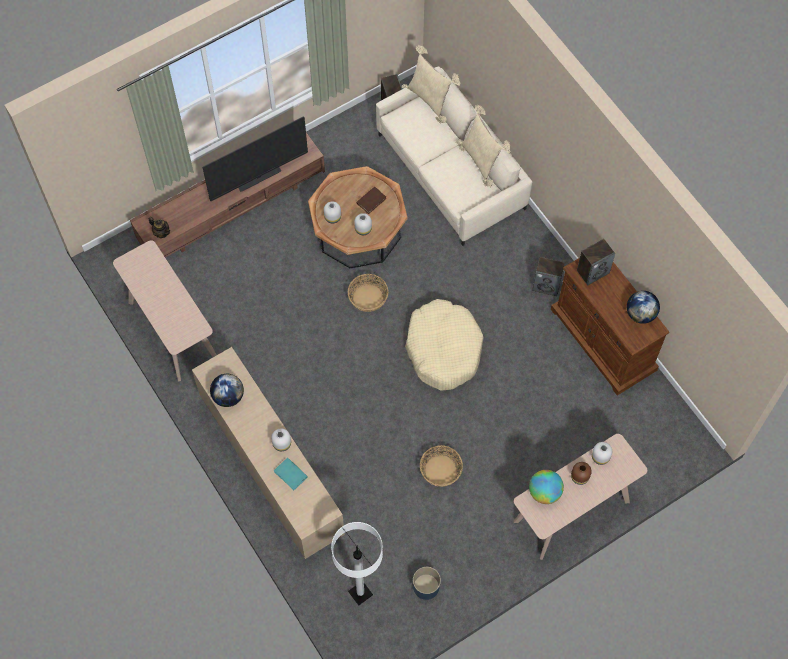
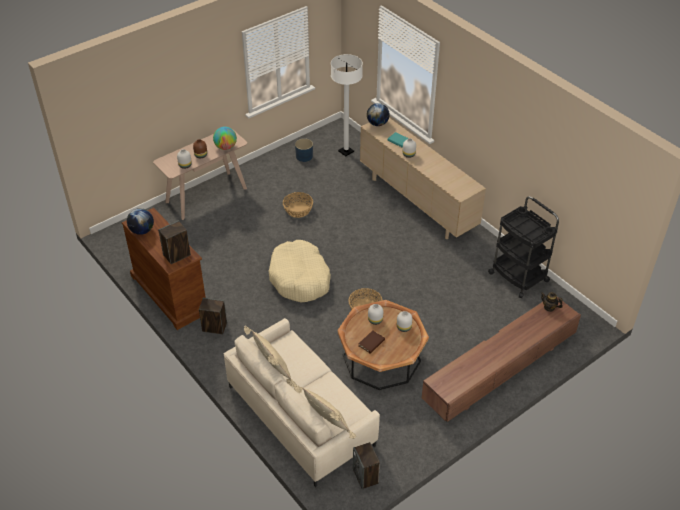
camera: 175 degrees right, 20 degrees down
(172, 330) = (517, 277): beige console table -> black cart
(228, 396) = (454, 175): globe -> globe (377, 123)
(259, 178) = (478, 356): television -> none

